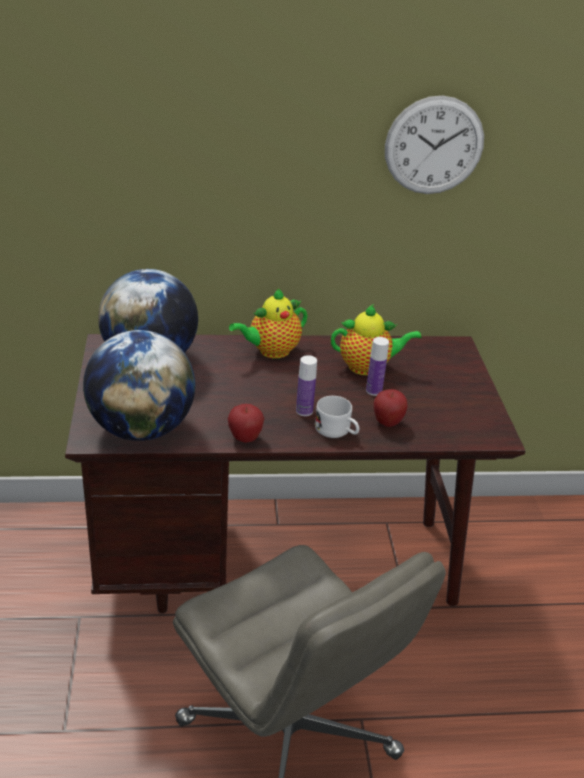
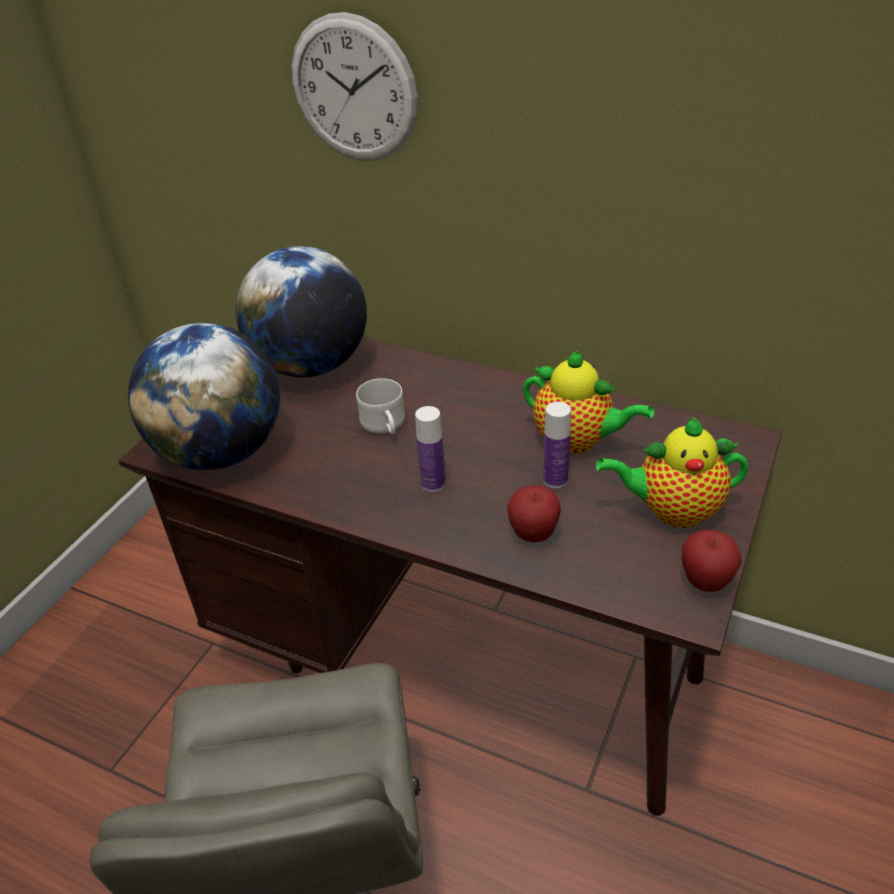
camera: 35 degrees right, 5 degrees up
(245, 438) = (325, 501): apple -> apple (705, 582)
(271, 351) = (465, 387): teapot -> teapot (672, 511)
(337, 431) = (451, 527): white mug -> white mug (385, 426)
(434, 146) = (725, 105): wall clock -> wall clock (353, 89)

